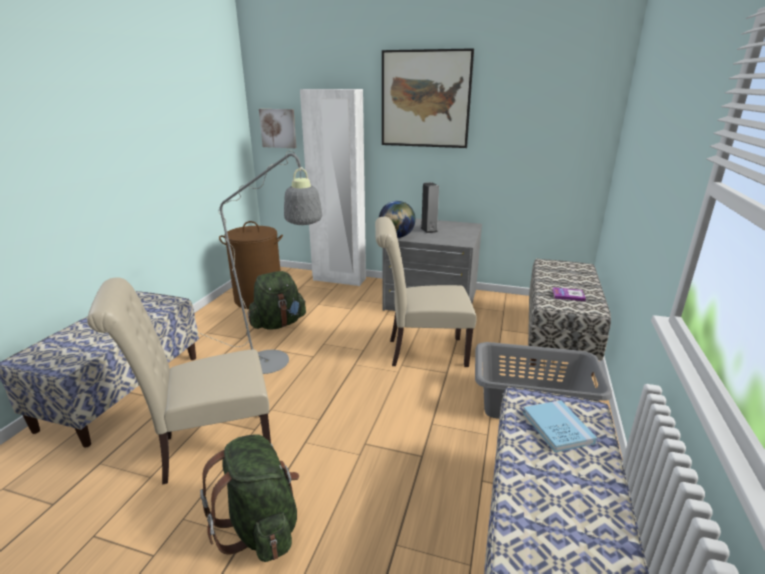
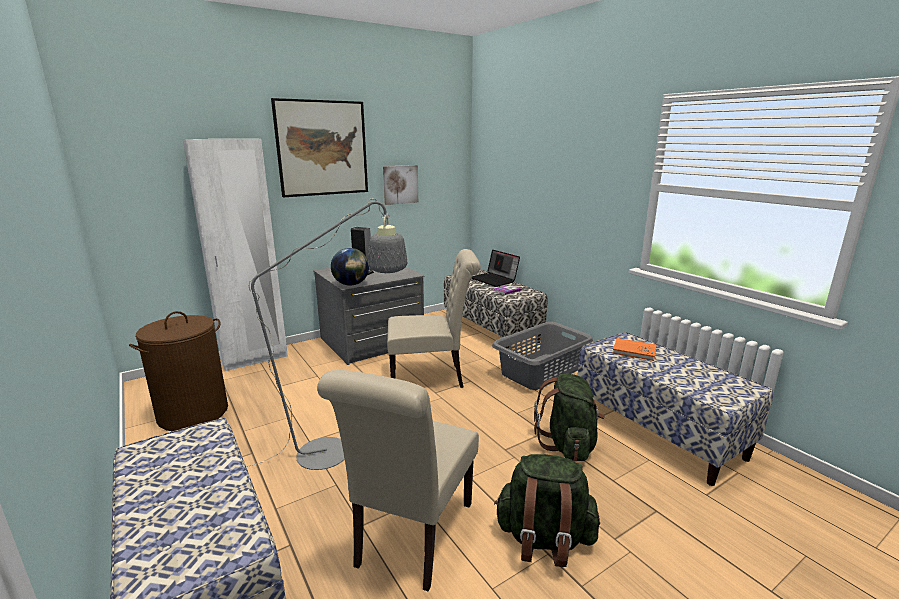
camera: 50 degrees left, 5 degrees down
(278, 128) = (131, 190): picture -> picture (400, 184)
(278, 324) = (268, 421): green backpack -> green backpack (568, 445)
(421, 352) = (432, 377): beige chair -> beige chair turned 135 degrees counterclockwise
(557, 427) = (634, 351): blue book -> orange book
(581, 279) = (494, 280): none -> laptop

